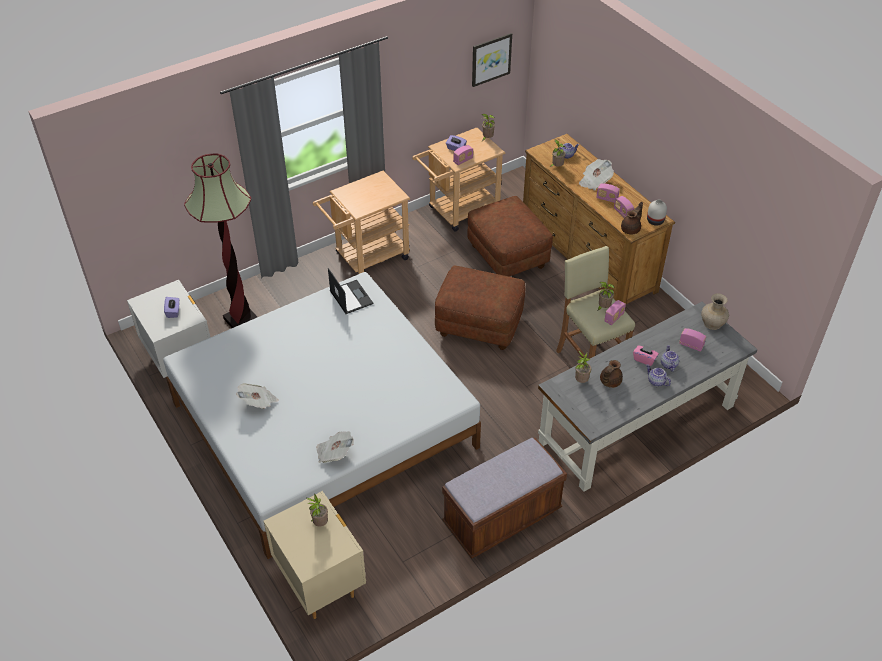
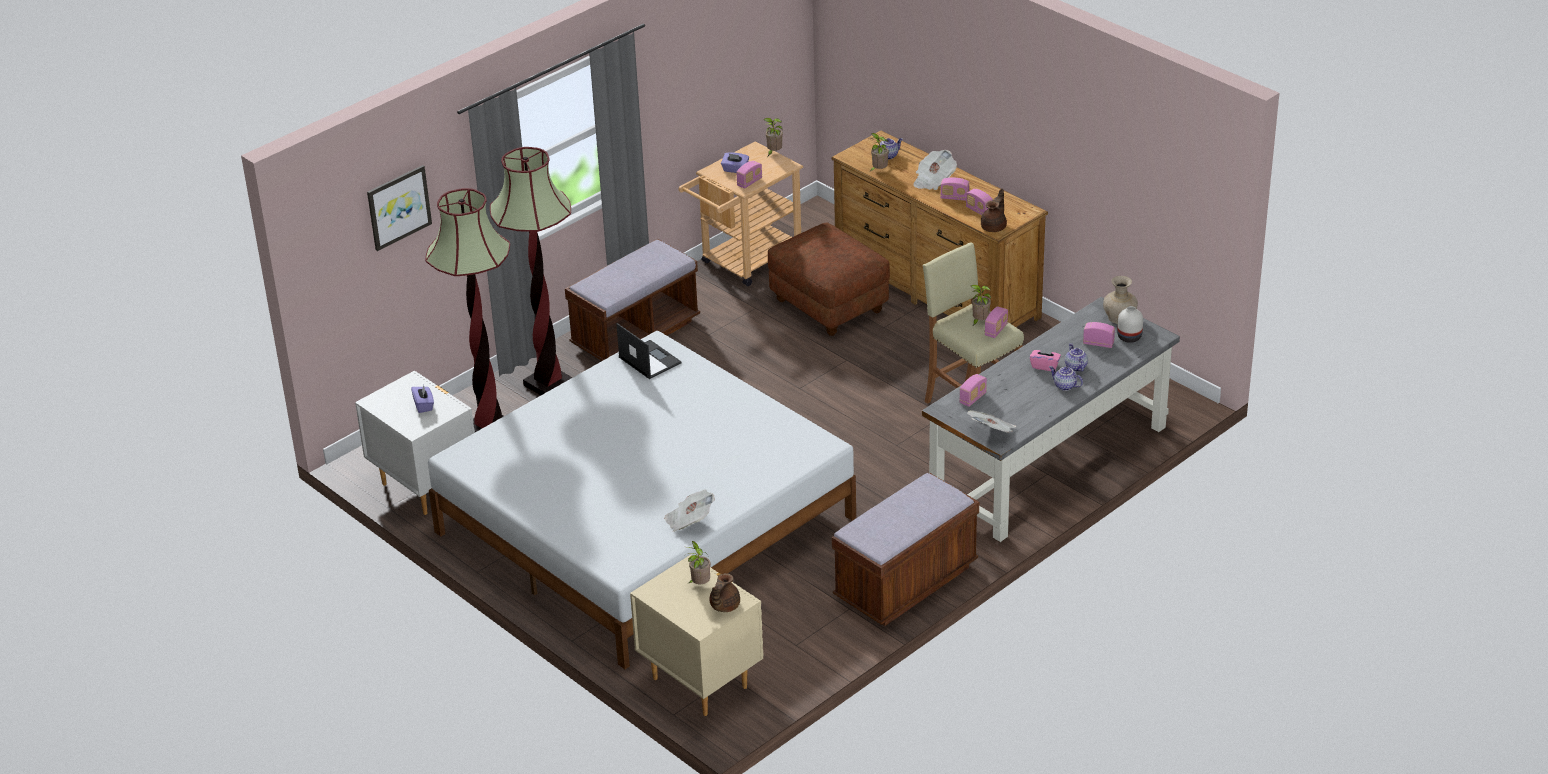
camera: 10 degrees left, 10 degrees down
(258, 402) = (573, 485): newspaper -> newspaper (992, 432)
(294, 289) = (548, 384): none -> floor lamp
(366, 258) = (635, 334): beige cart -> brown bench
(479, 325) = (815, 388): brown ottoman -> none
(491, 59) = (765, 45): picture -> picture (398, 207)
(581, 380) = (973, 398): potted plant -> radio
(609, 382) = (1008, 394): brown teapot -> brown teapot (723, 606)
(655, 220) = (1022, 213): white vase -> white vase (1129, 337)

